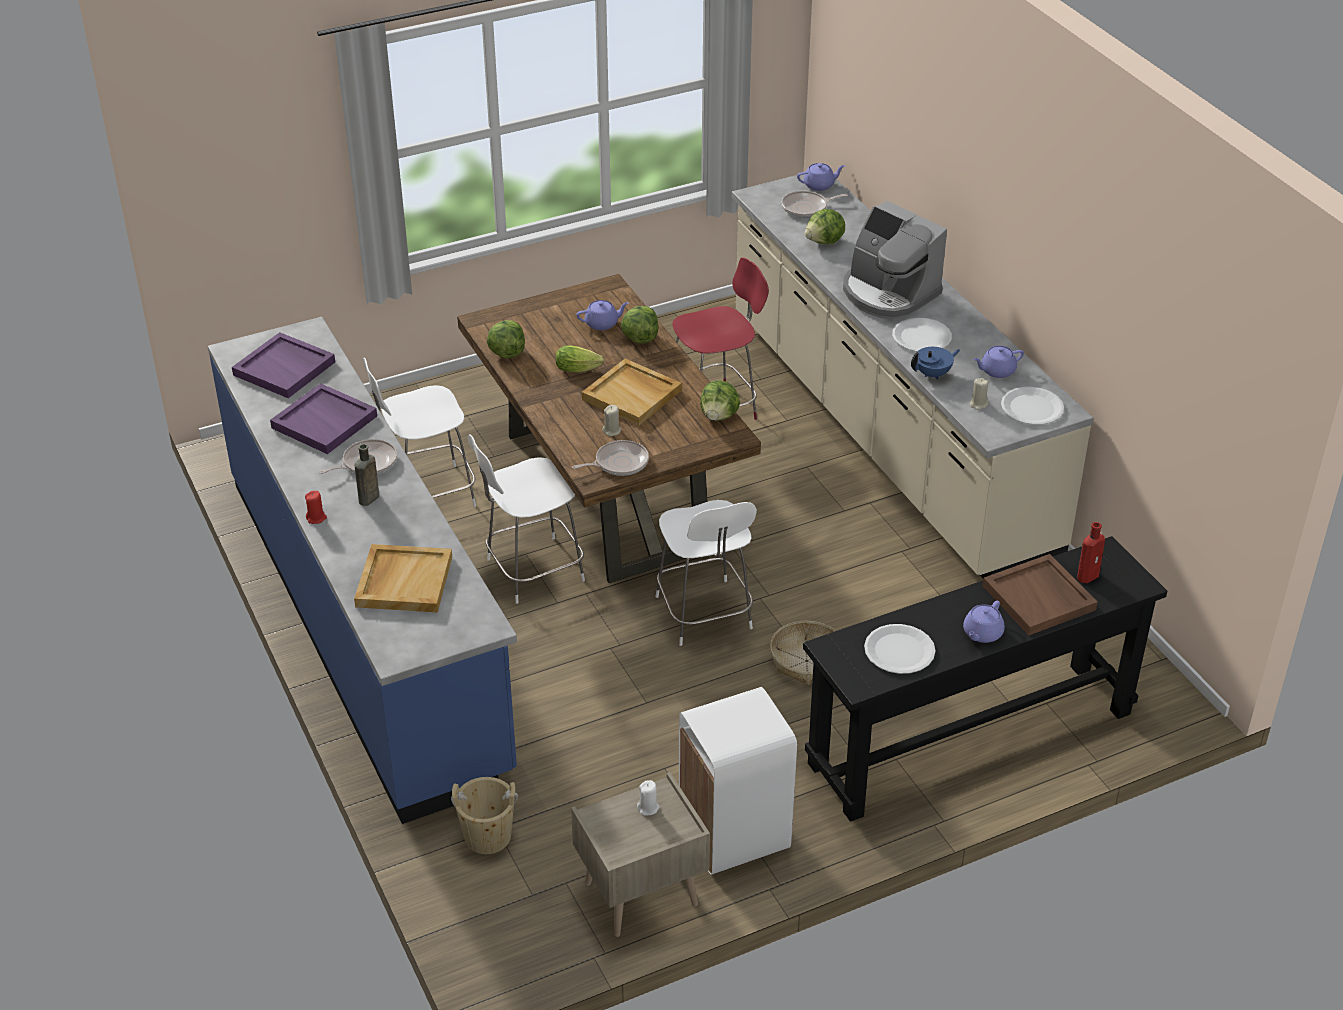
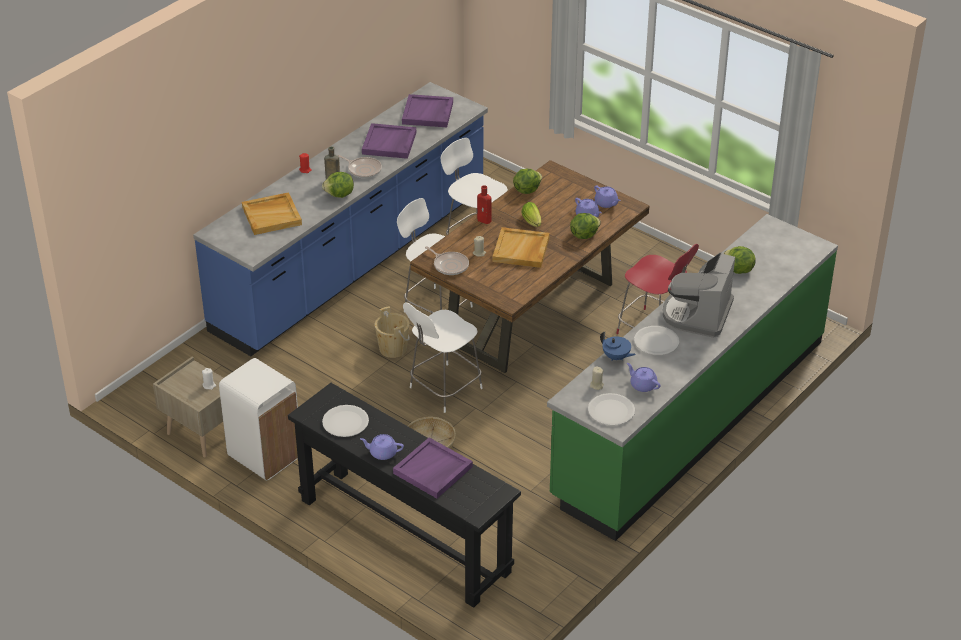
camera: 65 degrees right, 0 degrees up
(487, 836) = (214, 364): beige bucket -> beige bucket (393, 349)
(719, 416) = (526, 290): lettuce -> lettuce (339, 195)
(807, 208) = (775, 251): frying pan -> none
(819, 185) = (811, 249): purple teapot -> purple teapot (606, 203)
(885, 433) = (690, 418): beige counter -> green counter
(1040, 598) = (433, 470): brown tray -> purple tray
(1089, 575) = (470, 488): red bottle -> red bottle (485, 220)

